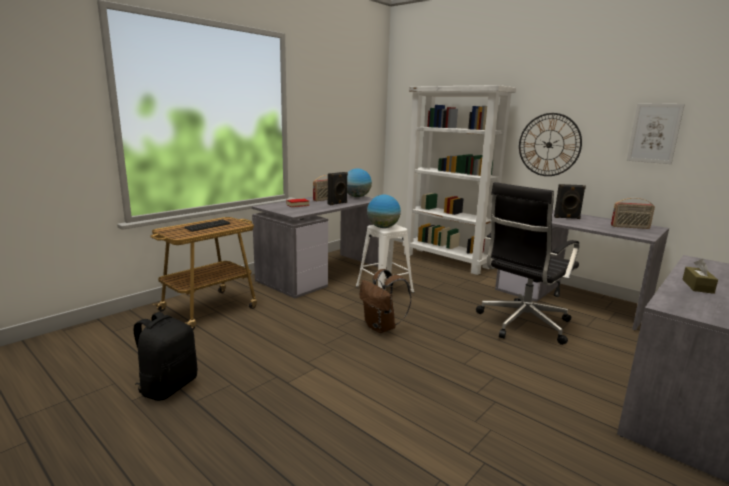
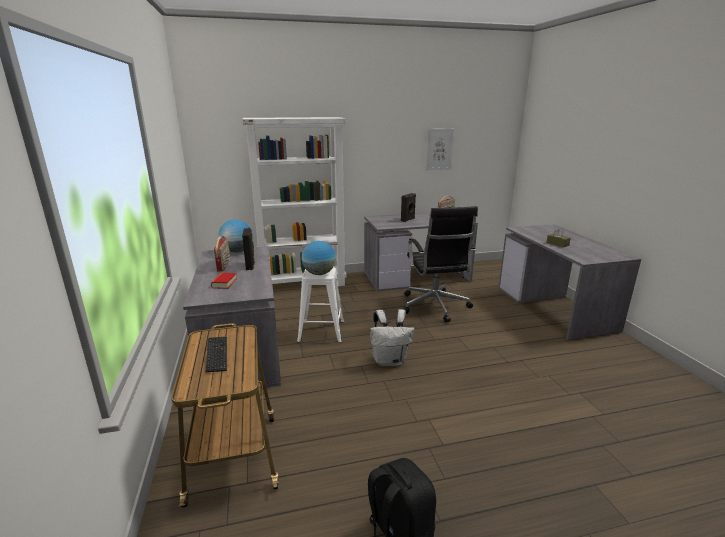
camera: 55 degrees left, 5 degrees up
(382, 327) = (390, 360): brown backpack -> white backpack
(549, 145) = (371, 164): wall clock -> none

